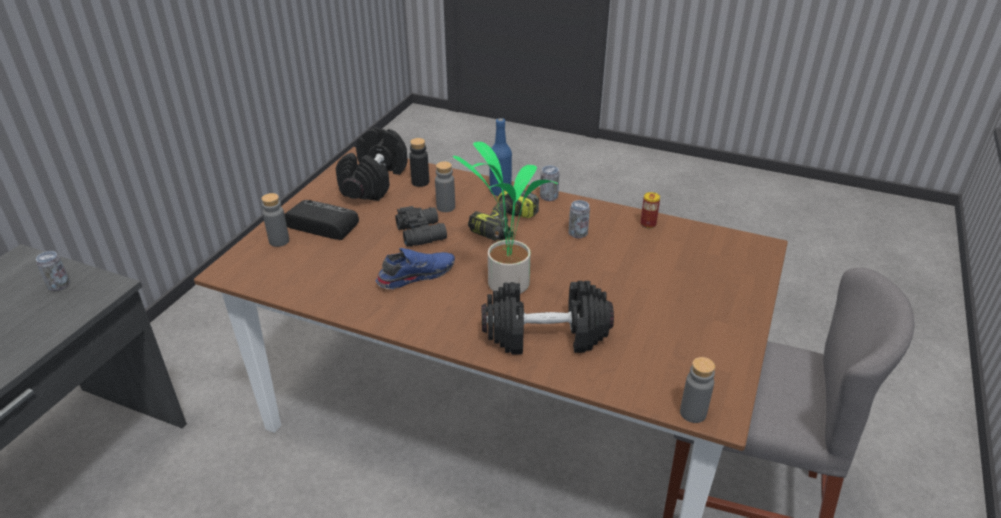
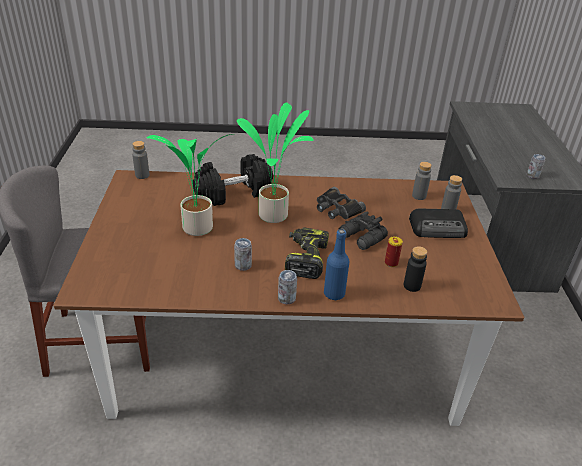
camera: 155 degrees right, 0 degrees up
(374, 181) = (450, 276): black dumbbell -> none
(416, 275) = (337, 209): blue shoe -> black binoculars
(445, 207) = (365, 265): grey bottle -> grey bottle (419, 196)
(620, 288) = (196, 229): none -> potted plant
(648, 224) = (185, 290): can -> can (391, 263)

